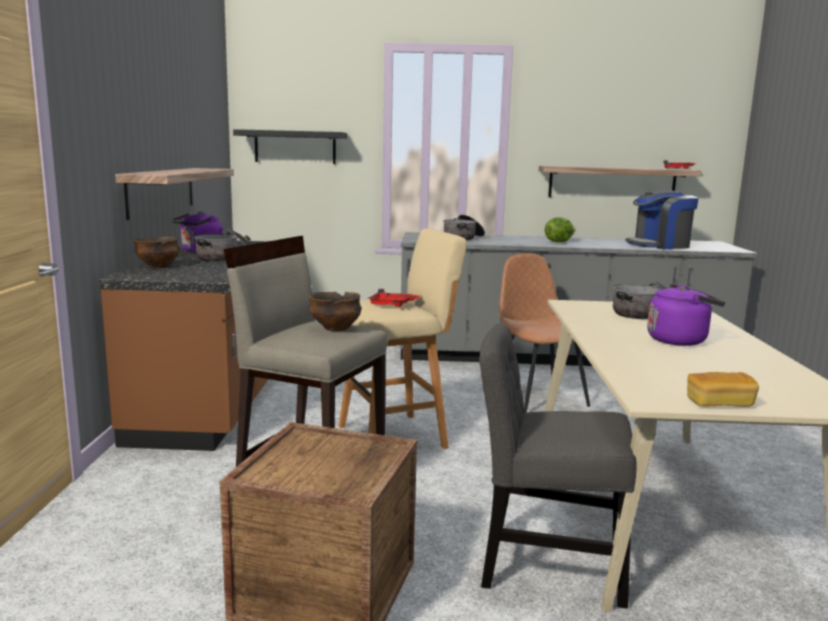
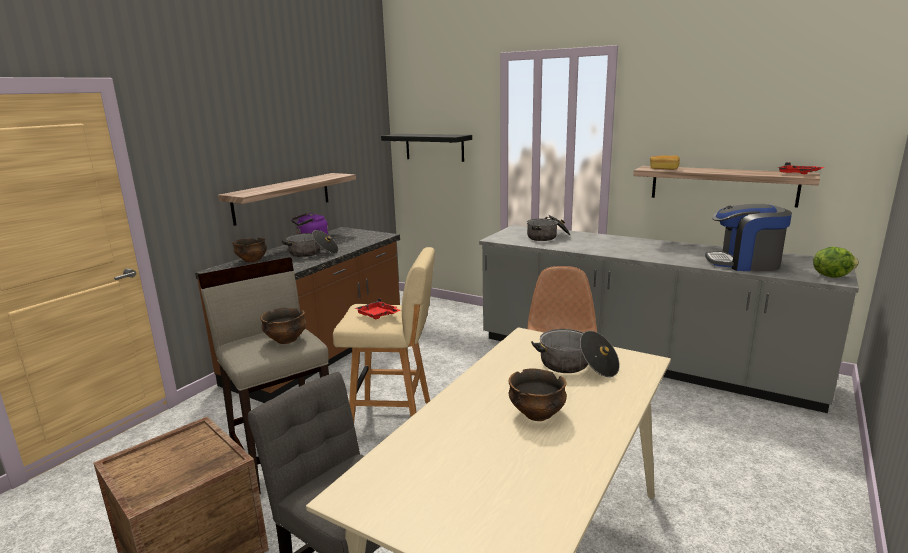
camera: 30 degrees right, 5 degrees up
(558, 242) = (634, 249): lettuce -> lettuce (831, 276)
(680, 340) = (537, 414): purple kettle -> bowl
(719, 403) = (399, 521): bread -> bread (663, 169)

